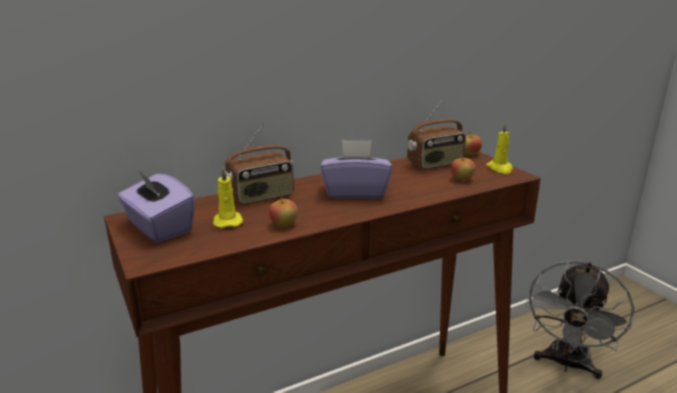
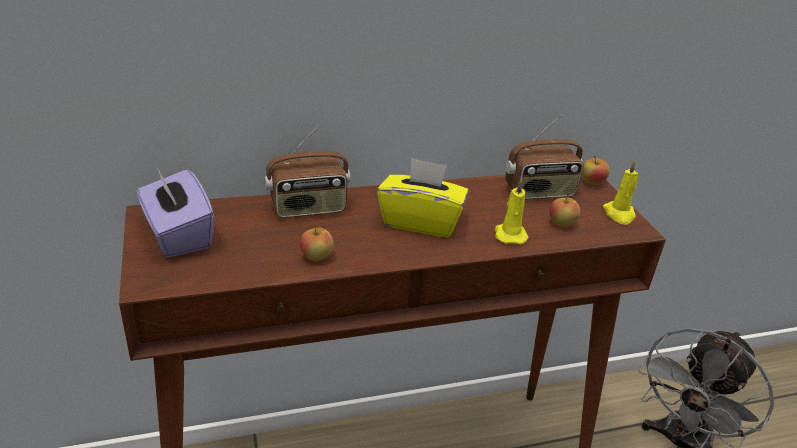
camera: 10 degrees right, 10 degrees up
(227, 221) = (256, 240): yellow candle -> yellow candle (510, 234)
(355, 192) = (421, 221): purple tissue box -> yellow tissue box

